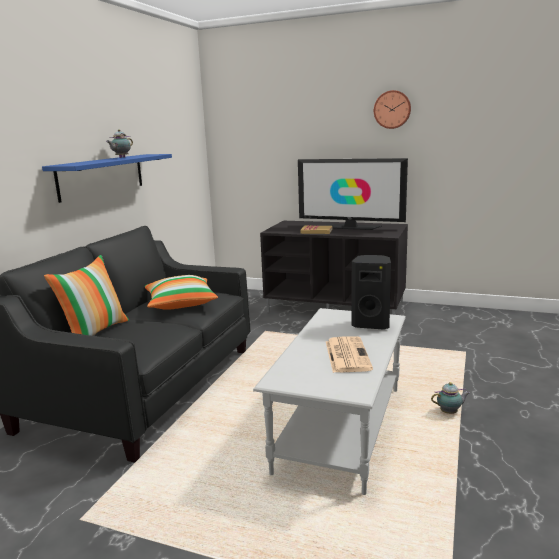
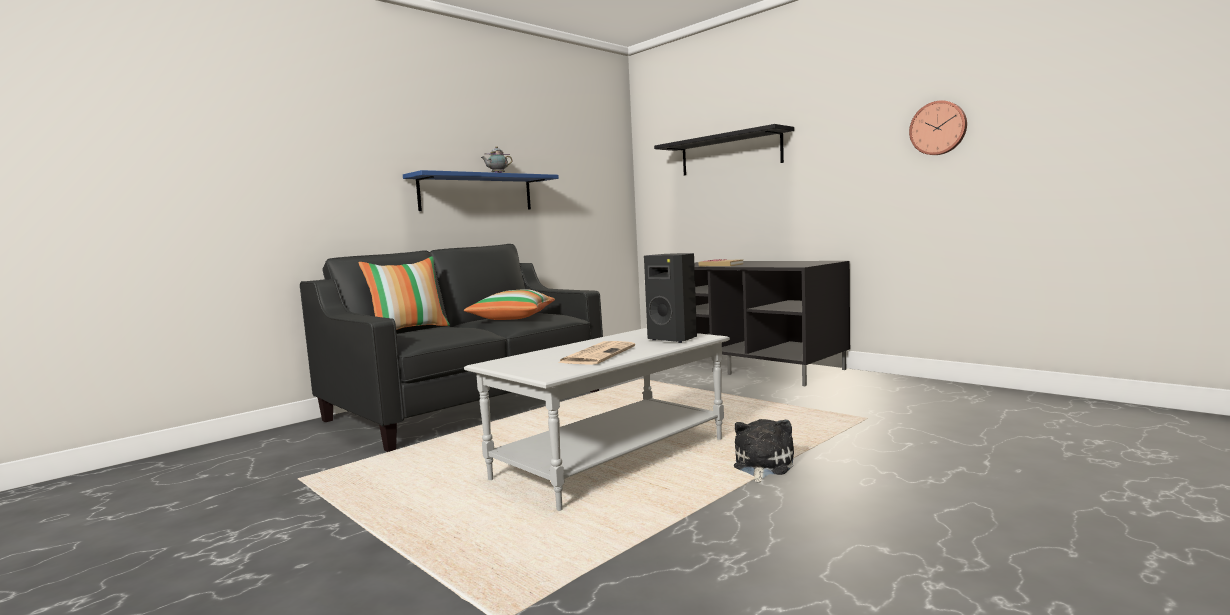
camera: 25 degrees right, 10 degrees down
(305, 132) = (730, 153): none -> black shelf
(350, 227) = (769, 263): television -> none
(392, 109) = (826, 114): wall clock -> wall clock (938, 128)
(450, 412) = (761, 466): teapot -> plush toy

